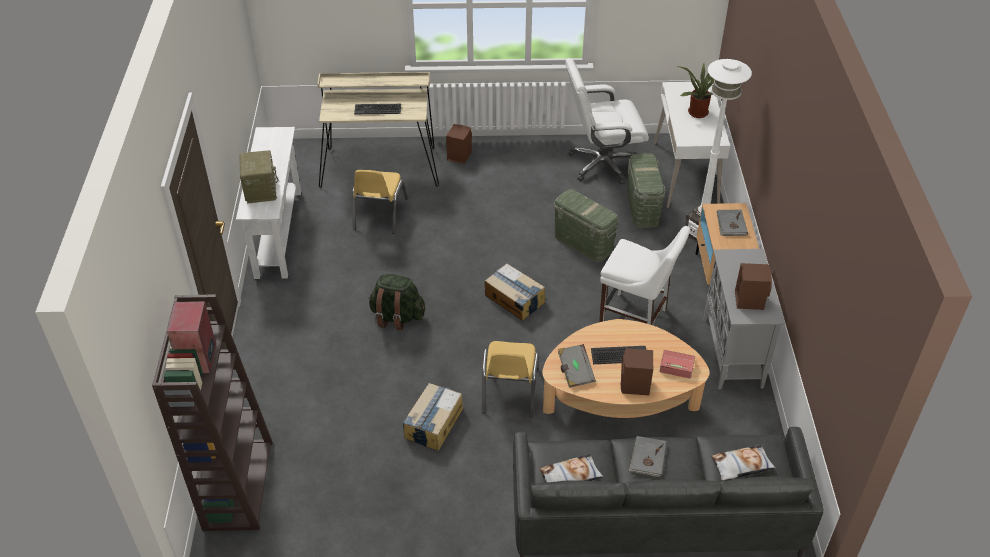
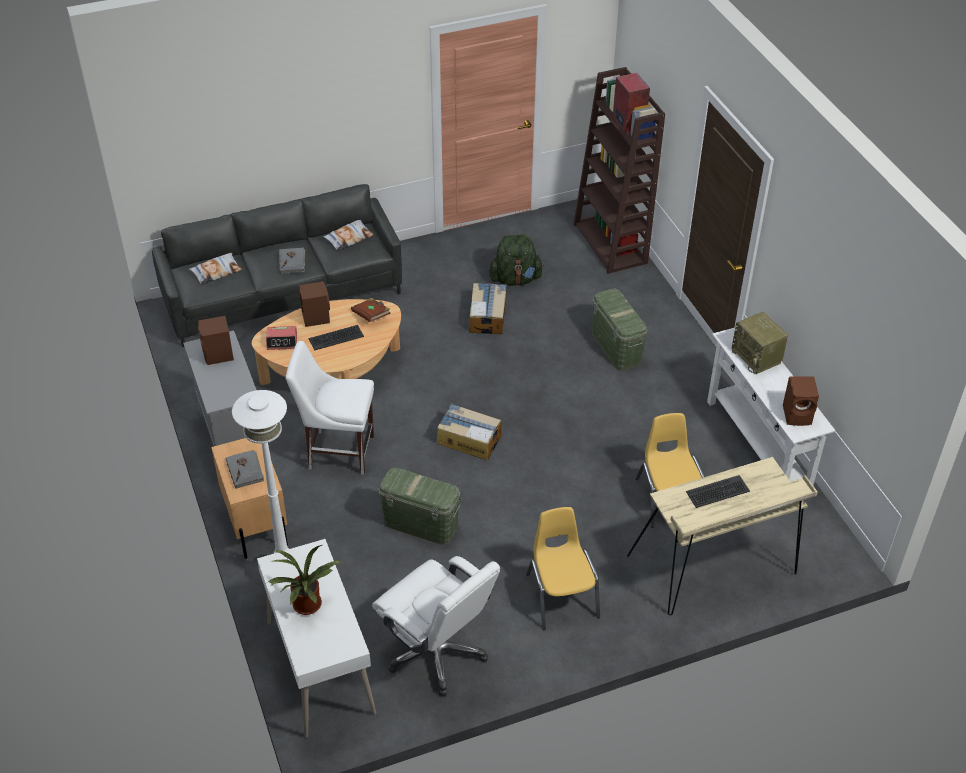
camera: 160 degrees right, 0 degrees up
(397, 317) = (574, 392): green backpack -> green backpack (515, 279)
(458, 156) = (629, 611): brown speaker -> brown speaker (798, 415)
(509, 391) = (435, 355): yellow chair -> yellow chair (561, 595)
(575, 371) = (371, 316): grey book -> brown book
(602, 164) = (437, 652): white office chair -> white office chair turned 75 degrees clockwise
(642, 208) = (365, 594): green storage box -> green storage box (616, 348)

